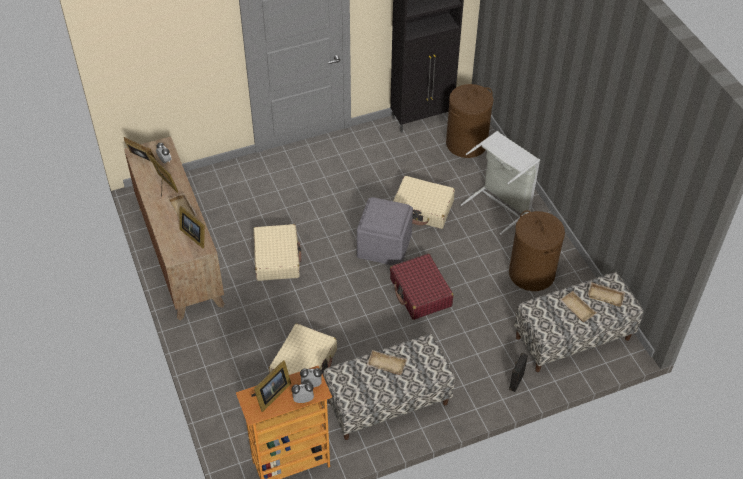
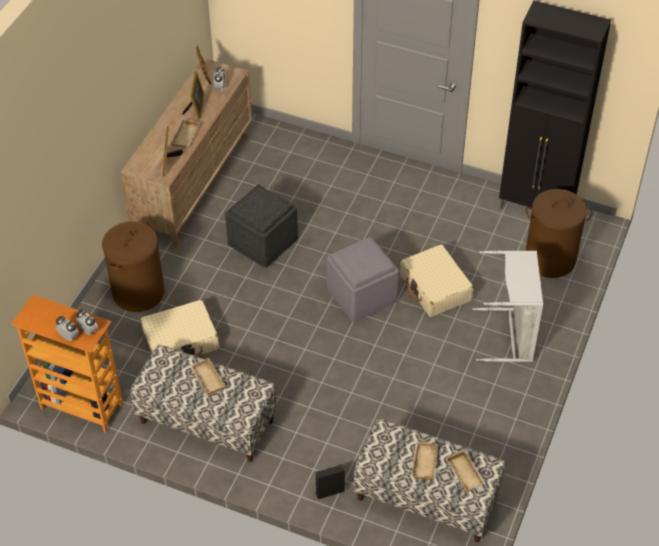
camera: 45 degrees right, 0 degrees up
(271, 395) = (52, 316): picture frame -> none
(277, 258) = (262, 241): beige suitcase -> grey ottoman
(420, 293) = (342, 356): red suitcase -> none
(531, 273) = (461, 415): brown laundry basket -> brown laundry basket (138, 292)

